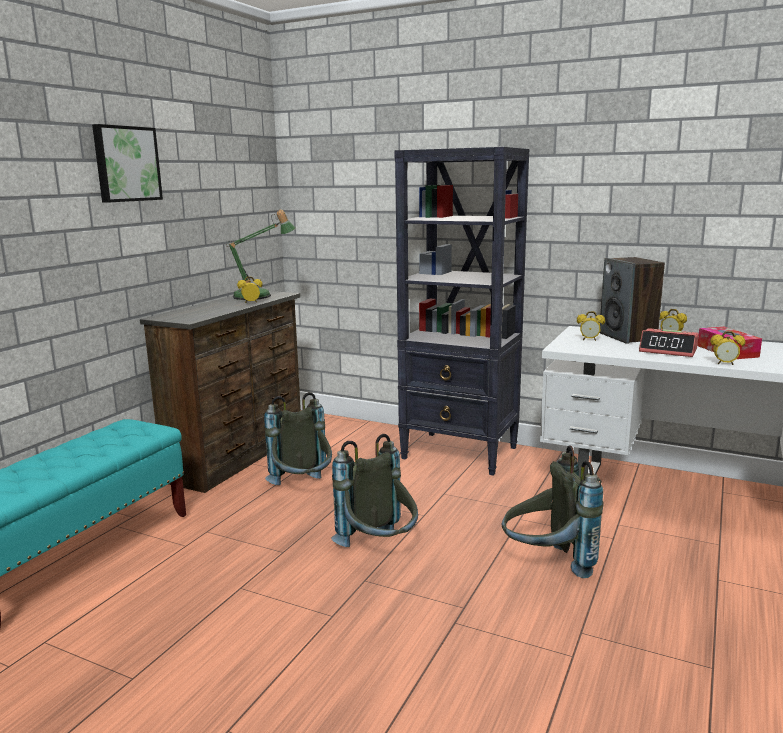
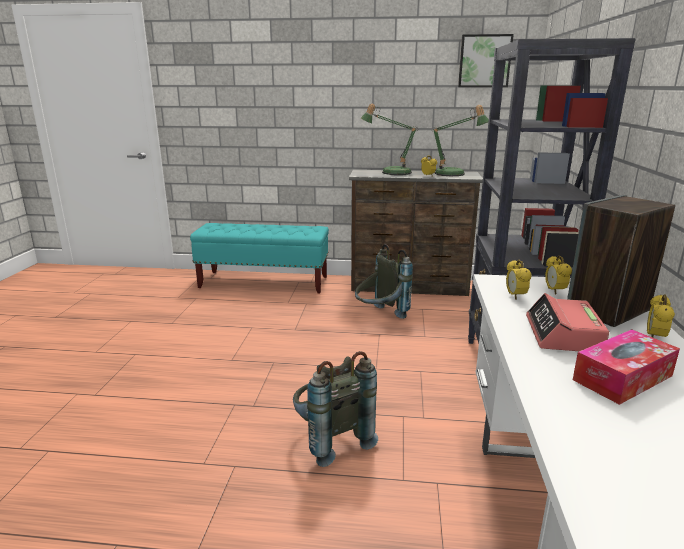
camera: 70 degrees right, 5 degrees up
(126, 164) = (363, 66): picture -> picture (484, 61)
(200, 309) = (391, 172): none -> table lamp
(379, 550) = (313, 360): grey backpack -> none
(724, 364) = (533, 371): alarm clock -> alarm clock (515, 296)

